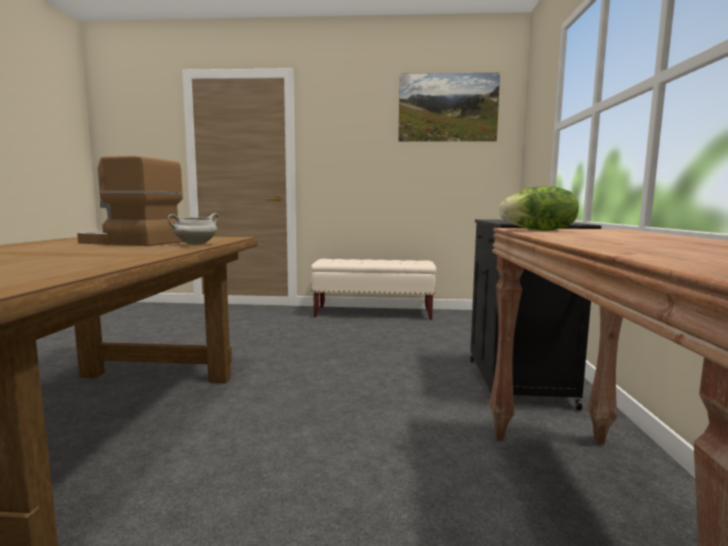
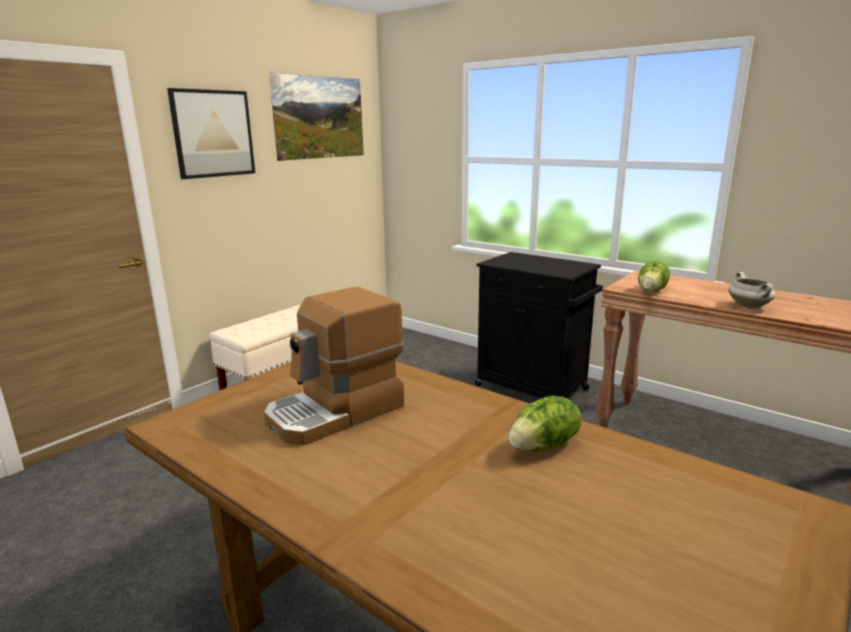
camera: 55 degrees left, 10 degrees up
(82, 261) = (545, 446): none -> lettuce
(195, 244) = (413, 382): white cooking pot -> white cooking pot (749, 307)
(346, 119) = (213, 134): none -> picture

